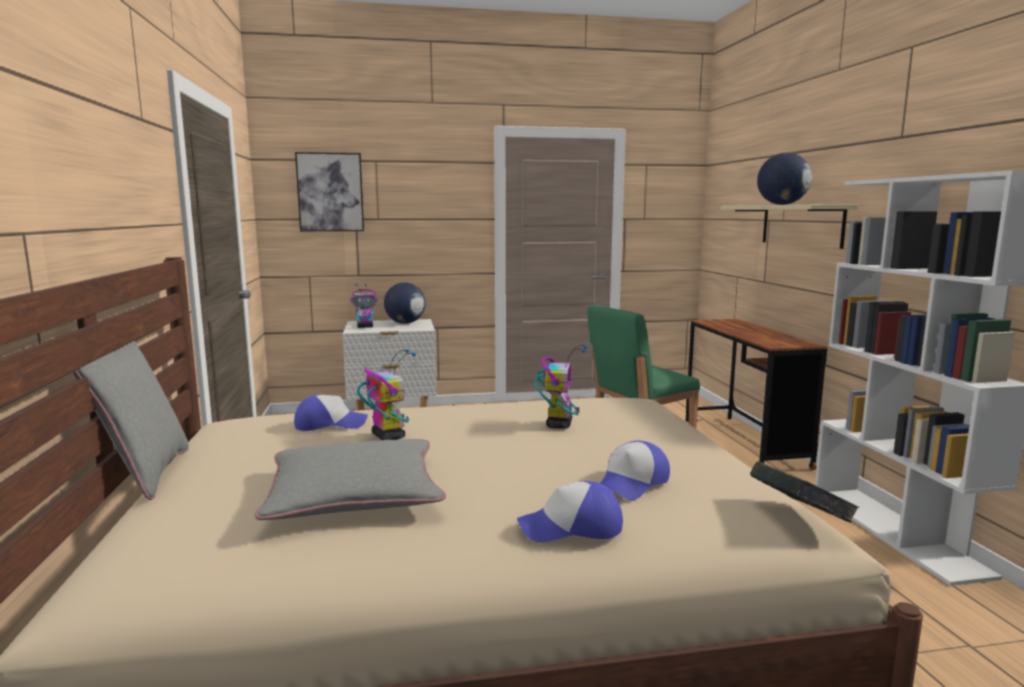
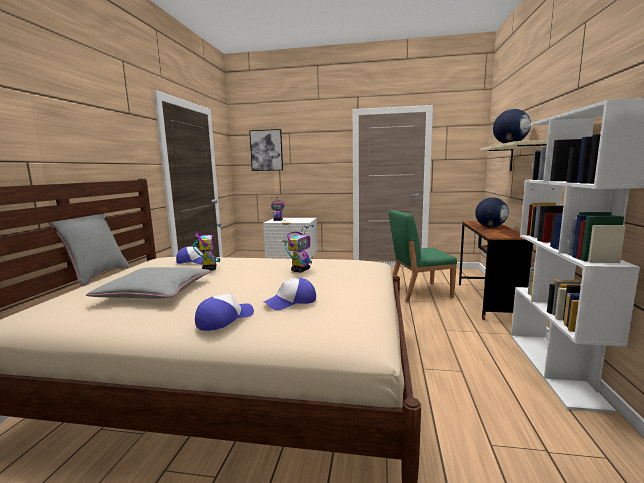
camera: 20 degrees right, 0 degrees up
(405, 323) = (300, 219): globe -> globe (490, 227)
(571, 528) = (224, 319): cap -> cap turned 120 degrees clockwise
(798, 517) = (364, 332): book -> none

